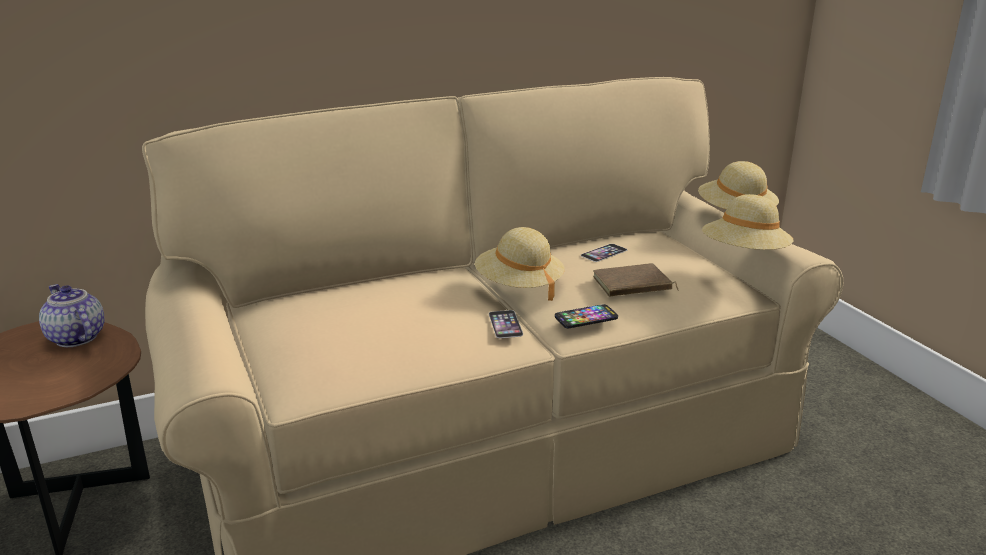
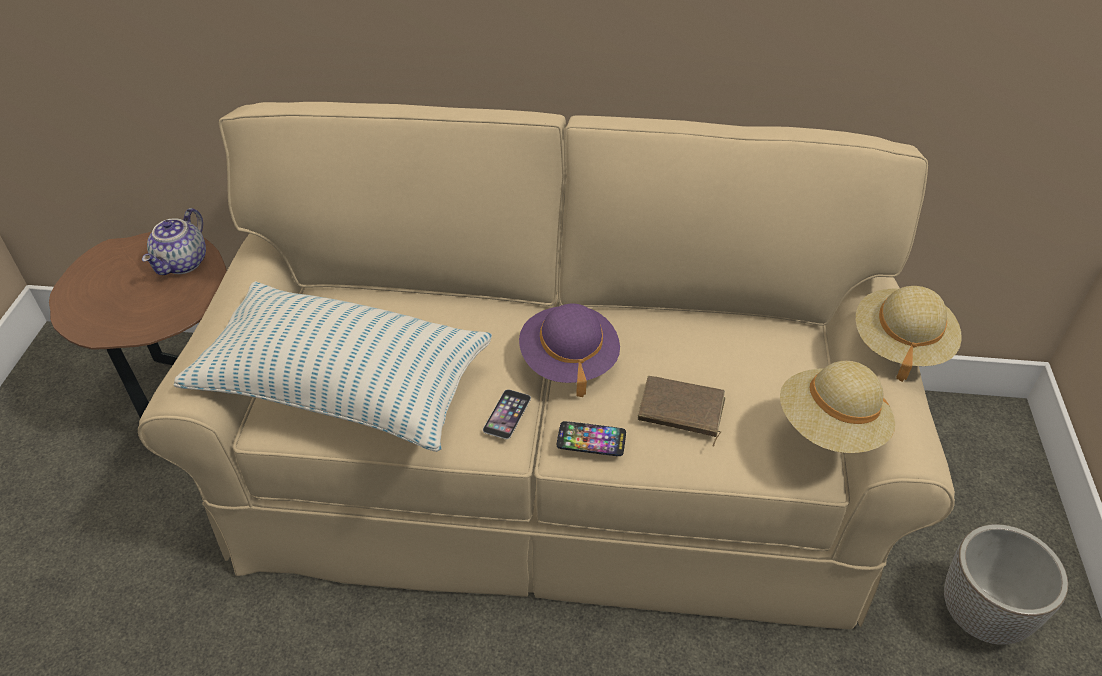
camera: 30 degrees right, 20 degrees up
(75, 338) = (183, 263): teapot -> teapot turned 150 degrees counterclockwise
(349, 347) = (344, 387): none -> pillow
(519, 286) = (568, 360): beige hat -> purple hat
(604, 252) = (699, 343): phone -> none
(857, 413) = (982, 615): none -> planter

